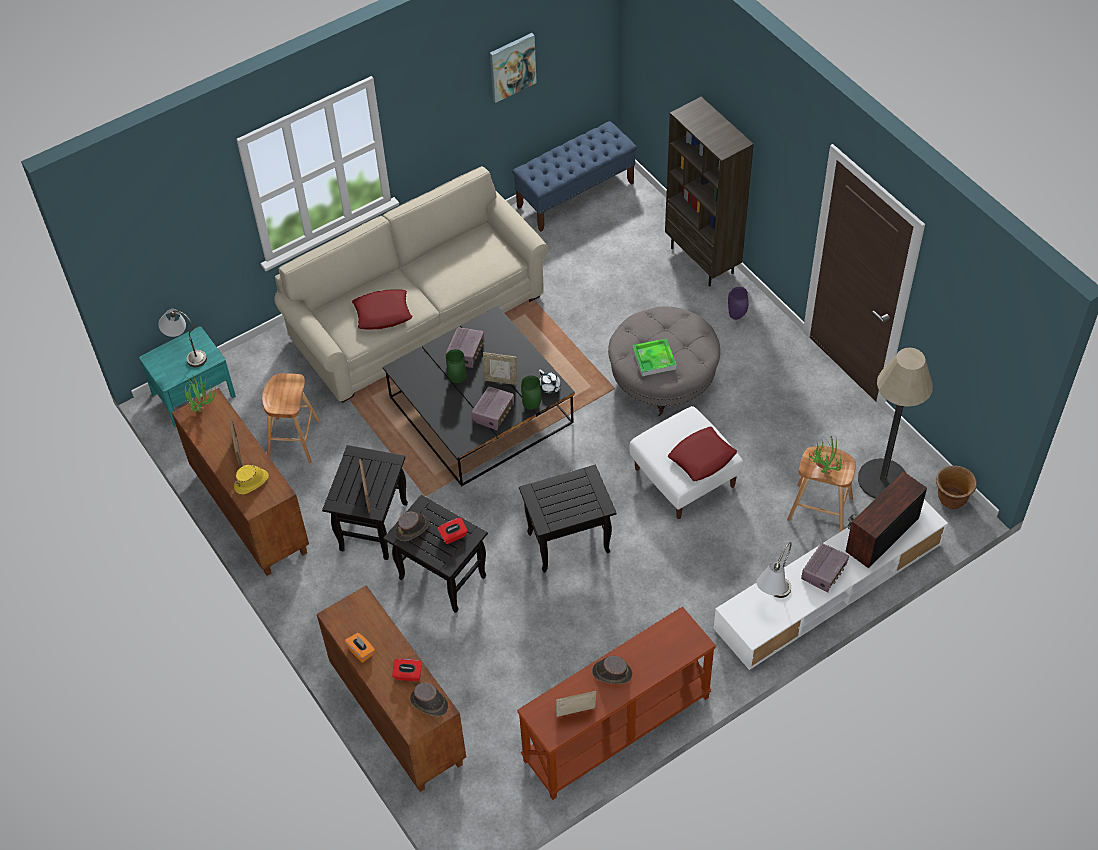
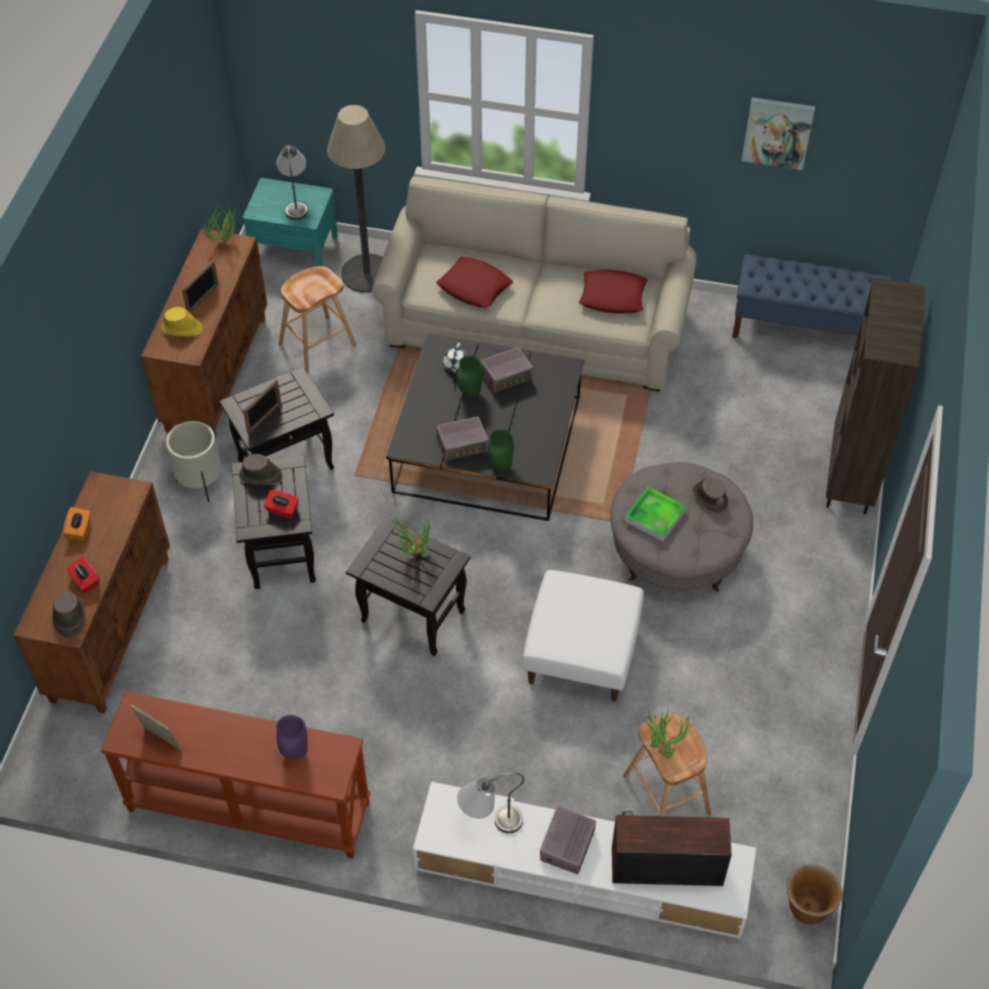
camera: 45 degrees right, 0 degrees up
(334, 585) = (201, 483): none -> beige planter
(501, 380) = (504, 423): picture frame -> none
(549, 387) = (537, 463): white teapot -> white teapot (455, 365)
(563, 492) = (413, 554): none -> potted plant
(611, 673) = (232, 736): brown hat -> brown hat (710, 497)
(702, 457) = (586, 639): red pillow -> red pillow (612, 296)
(737, 316) = (817, 555): purple vase -> purple vase (296, 753)
(824, 572) = (567, 846): radio -> radio turned 120 degrees clockwise
(882, 479) = (762, 825): floor lamp -> floor lamp (367, 273)

